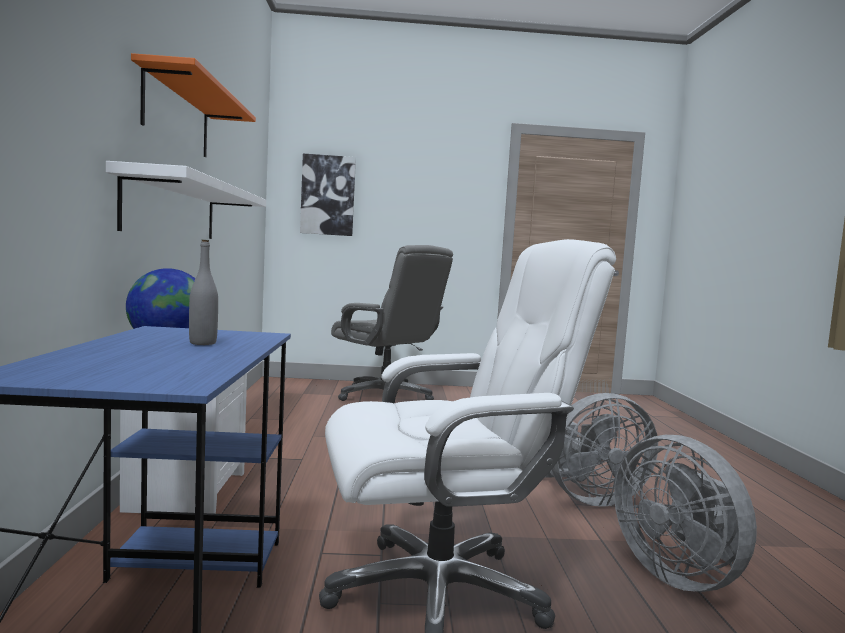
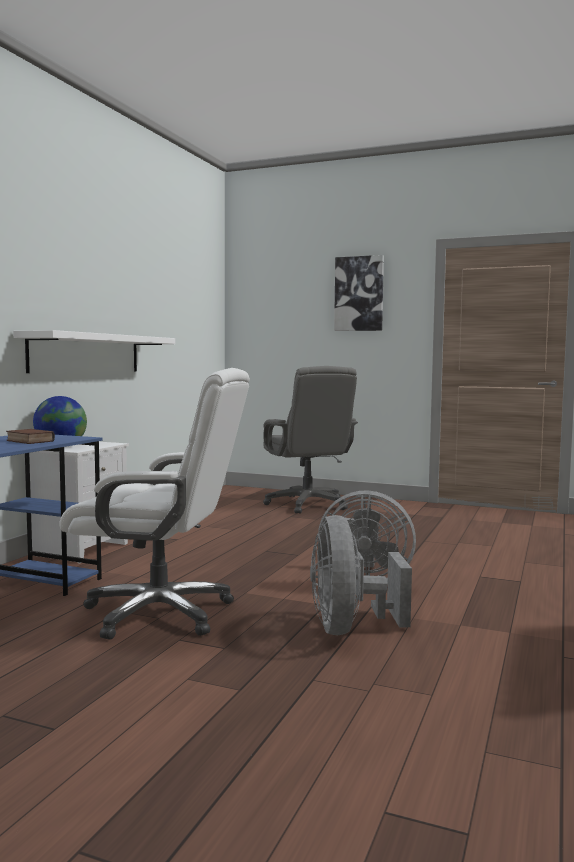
camera: 25 degrees right, 0 degrees up
(177, 116) = (88, 288): orange shelf -> none
(203, 343) = (28, 441): grey bottle -> book
(328, 195) = (272, 324): picture -> picture (359, 294)

